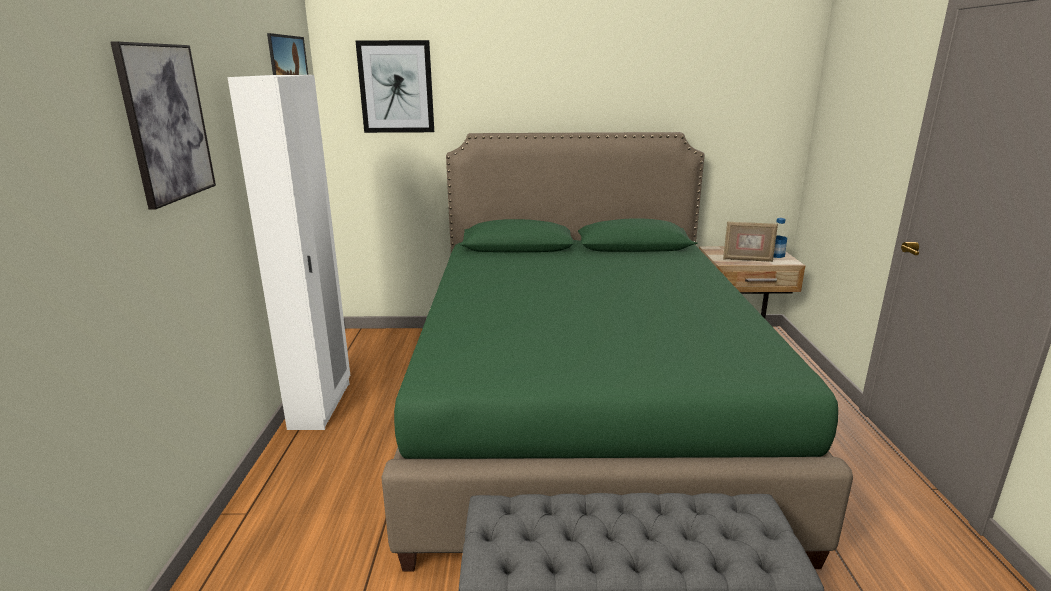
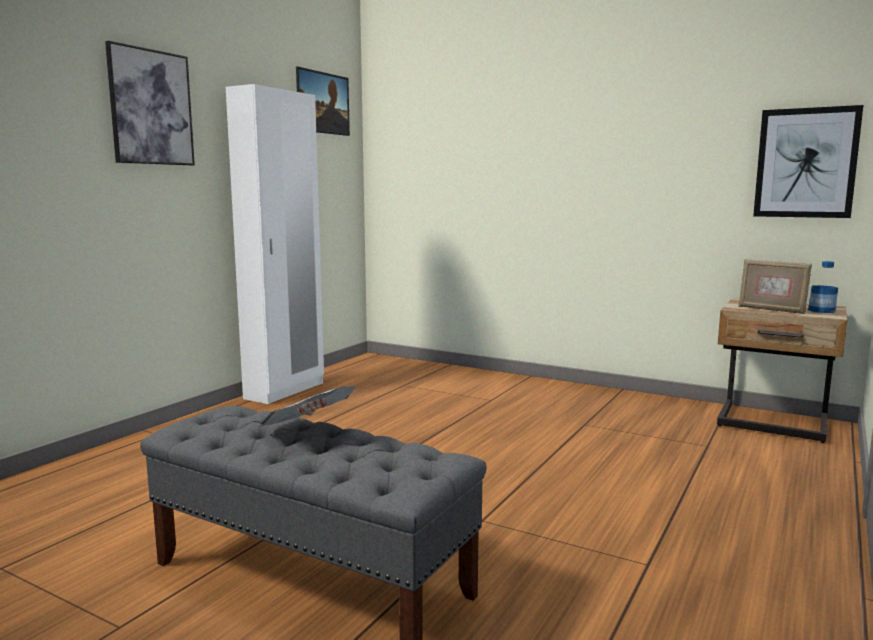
camera: 30 degrees right, 10 degrees down
(396, 87) = (423, 120): picture -> picture (806, 163)
(584, 413) = (499, 439): green bed -> none
(612, 515) = (307, 432): none -> newspaper

